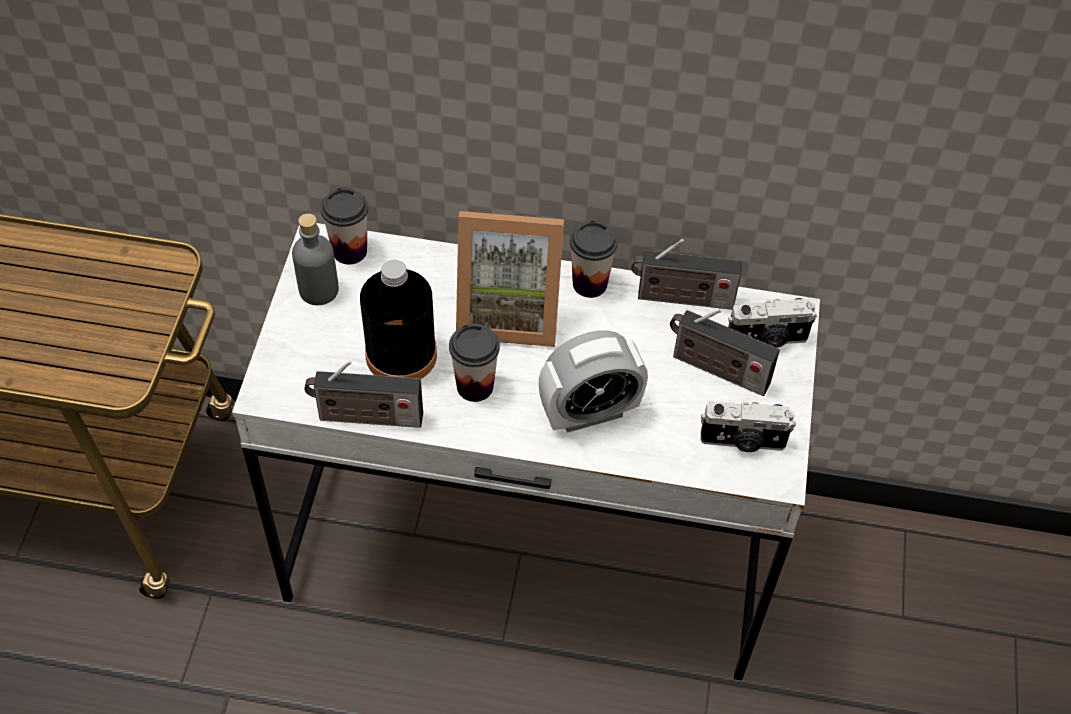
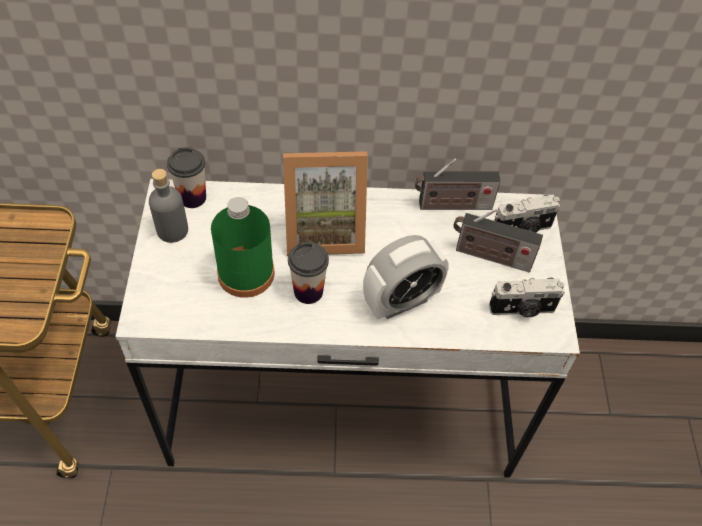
camera: 10 degrees left, 0 degrees up
(365, 417) = (225, 327): radio -> none
(401, 355) = (246, 273): black bottle -> green bottle
(589, 284) = (381, 202): cup -> none

